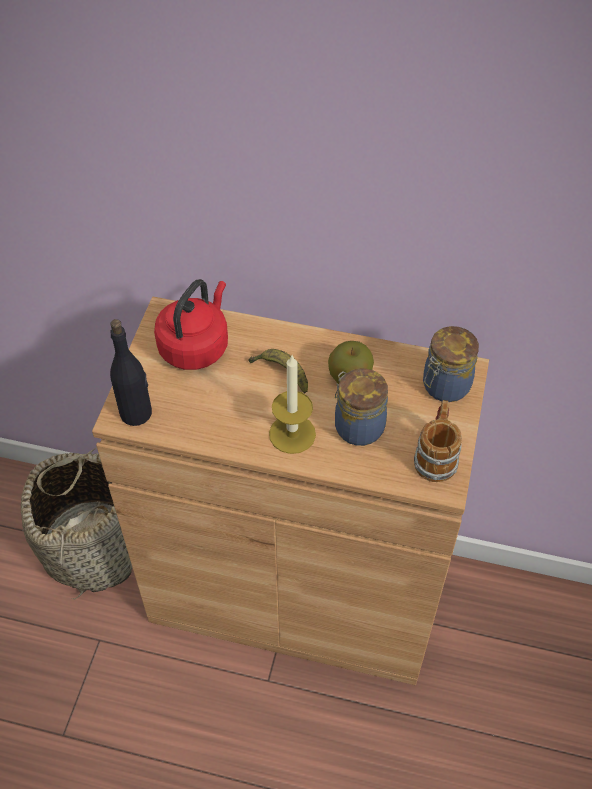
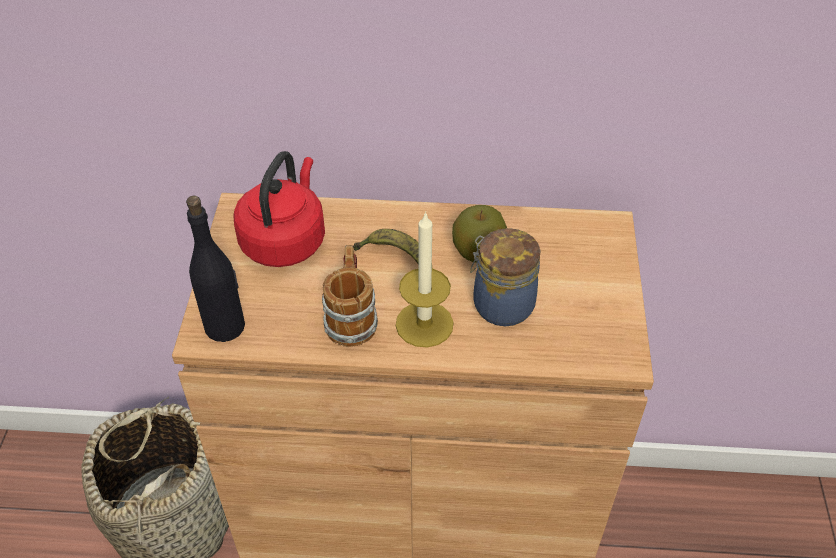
camera: 10 degrees left, 5 degrees down
(436, 456) = (603, 325): mug -> mug (351, 317)
(444, 386) = (590, 247): jar -> none

